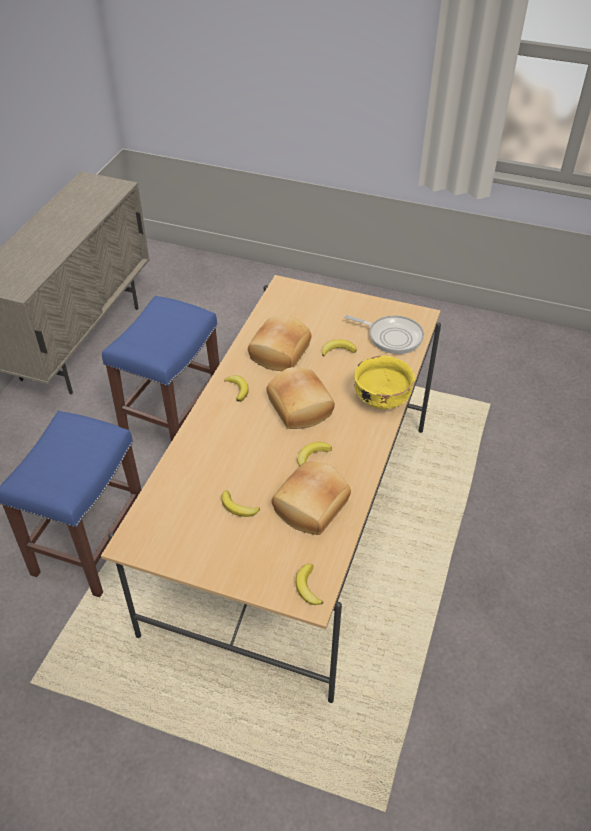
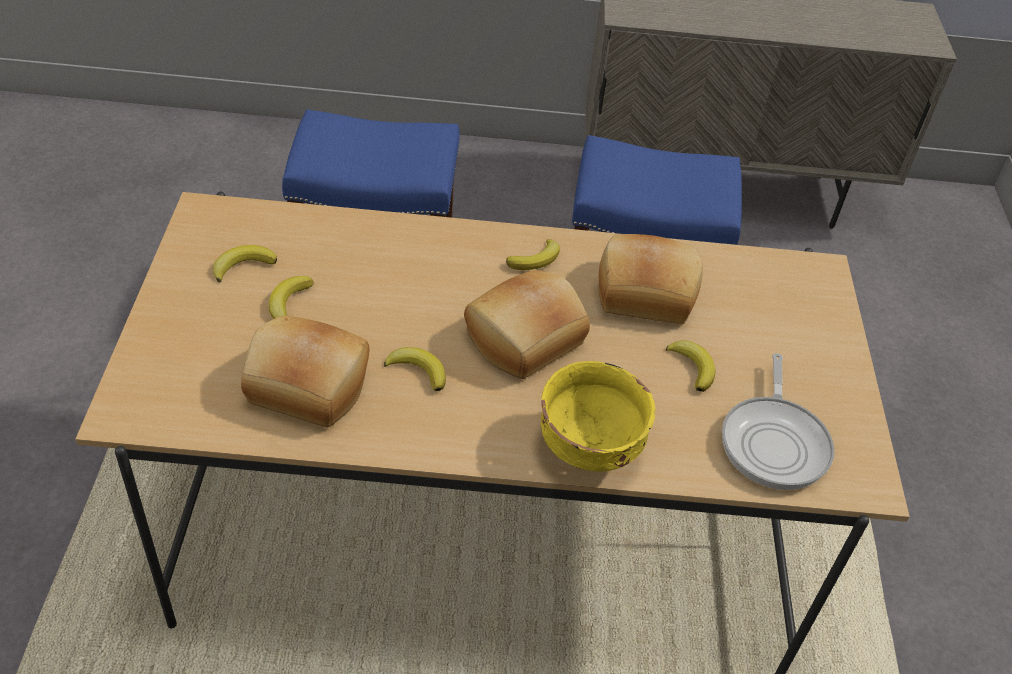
camera: 70 degrees right, 0 degrees up
(308, 587) = (146, 406): banana -> banana (243, 265)

